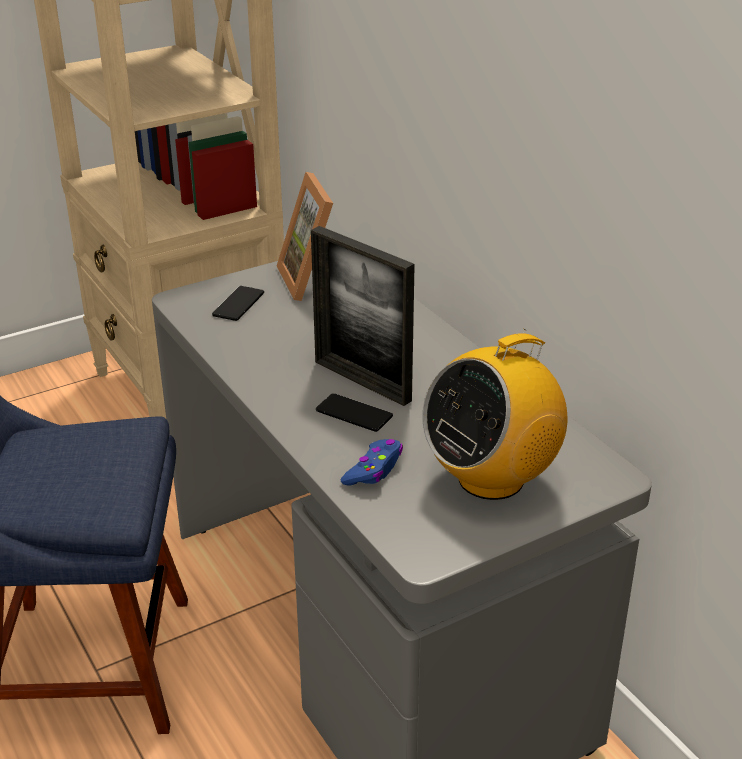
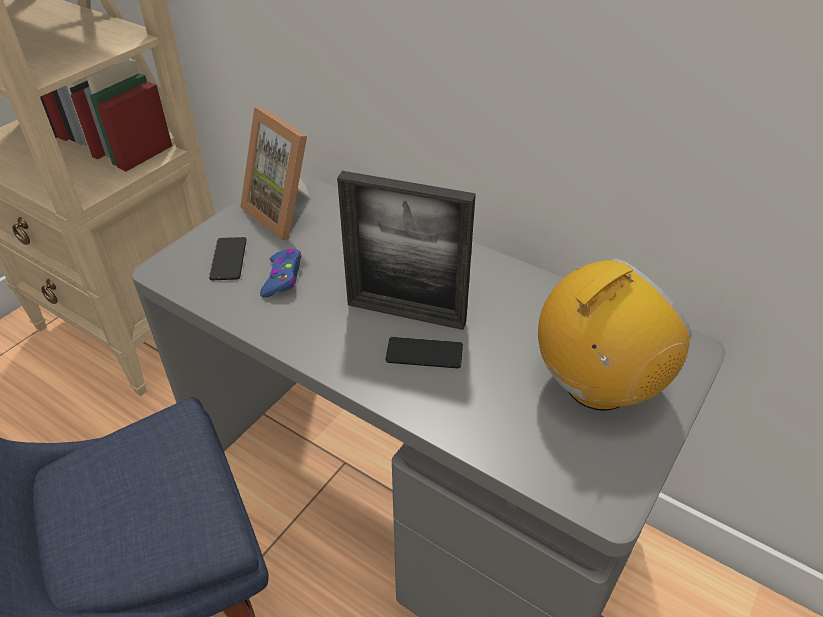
camera: 25 degrees left, 10 degrees up
(374, 470) = (488, 414): blue game controller -> blue game controller (282, 278)
(491, 478) = (596, 386): radio -> radio turned 150 degrees counterclockwise

